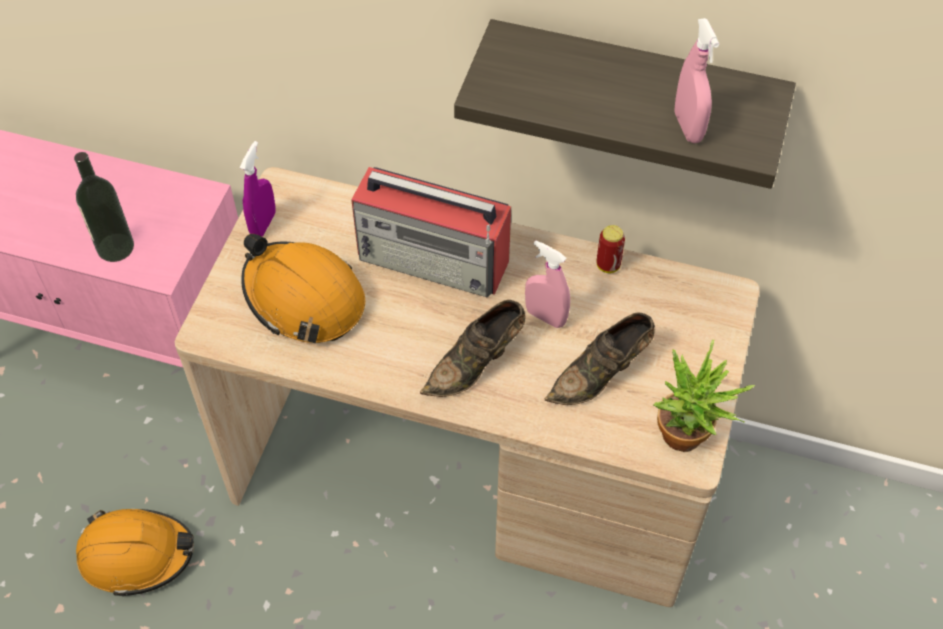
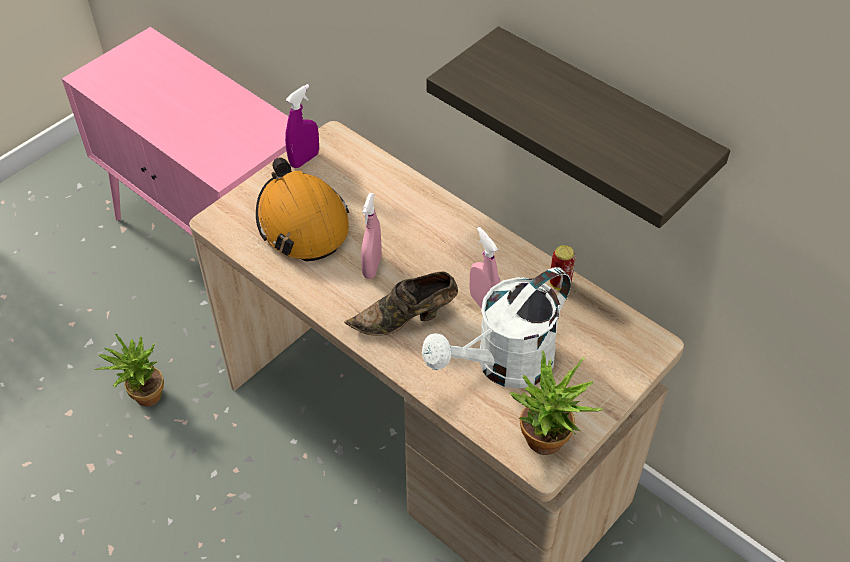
camera: 25 degrees right, 5 degrees down
(115, 247) = (200, 145): bottle -> none
(137, 555) = (142, 397): orange hard hat -> potted plant
(435, 260) = (420, 230): radio -> none
(601, 374) = (503, 365): brown shoe -> white watering can
(688, 127) = (609, 154): pink spray bottle -> pink spray bottle (372, 266)

